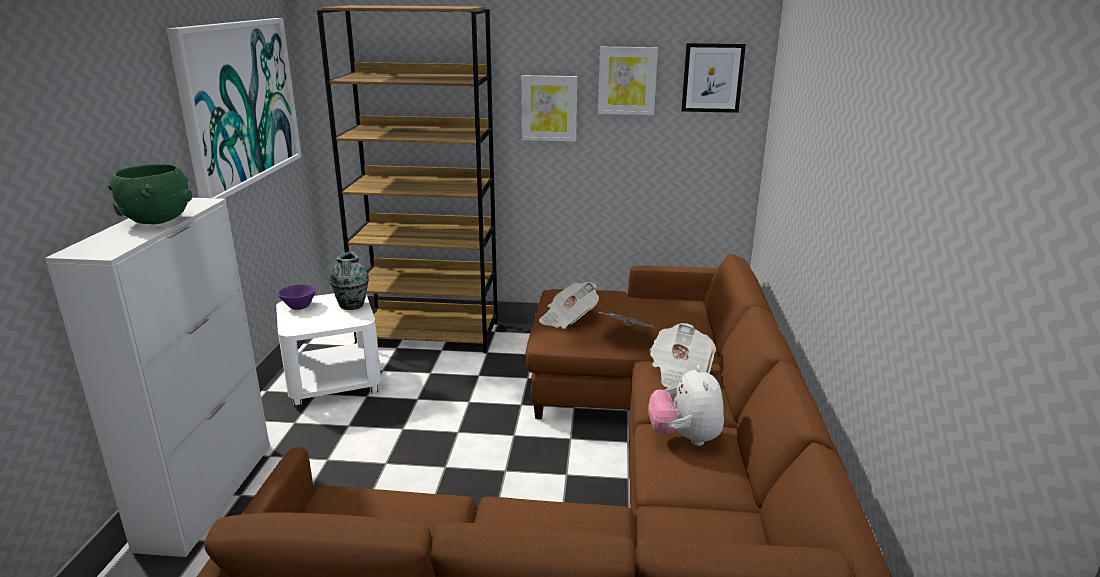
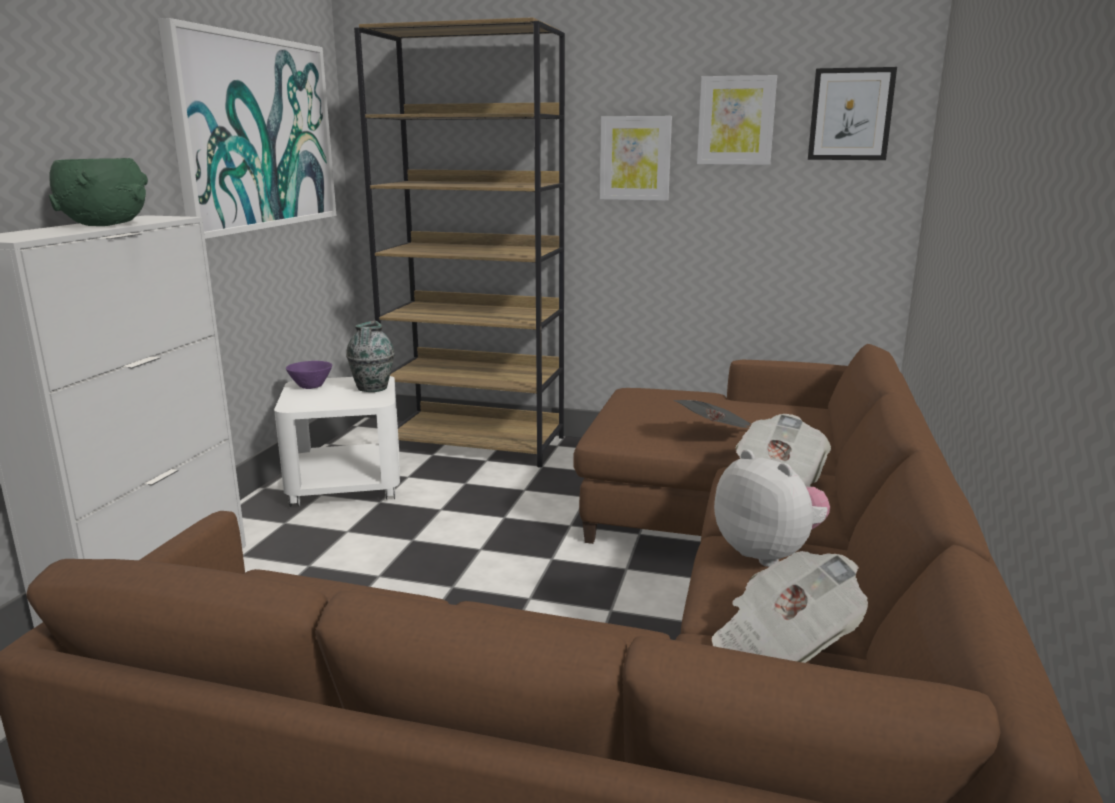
camera: 10 degrees right, 5 degrees down
(568, 319) = (638, 416): newspaper -> newspaper (783, 643)
(685, 438) = (768, 553): plush toy -> plush toy turned 135 degrees clockwise

